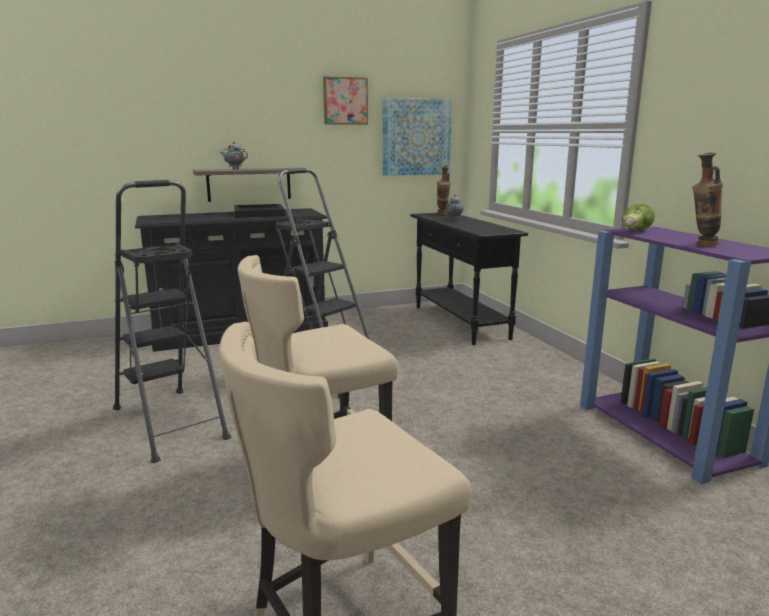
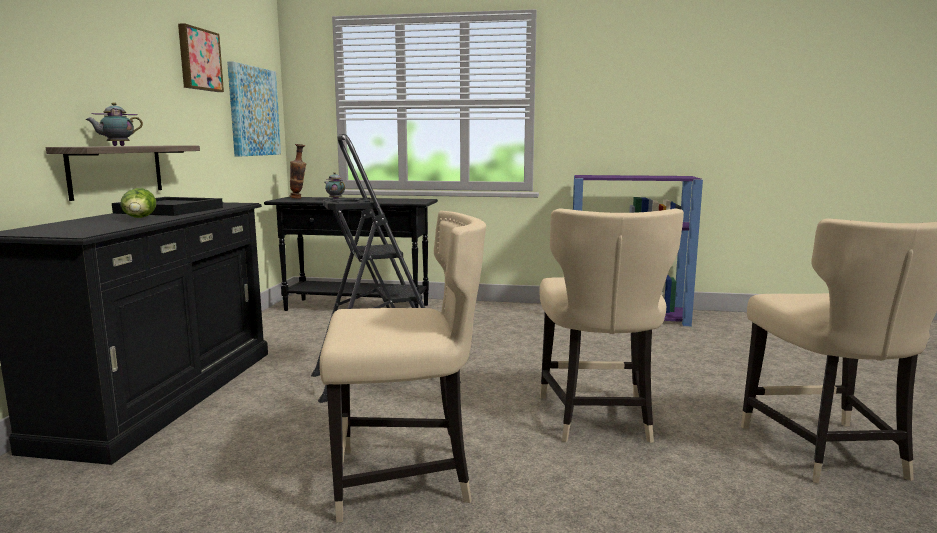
camera: 60 degrees left, 5 degrees down
(169, 423) = (406, 479): step ladder -> beige chair
(635, 231) = (590, 176): lettuce -> lettuce (140, 218)
(701, 245) = (651, 177): vase -> none

